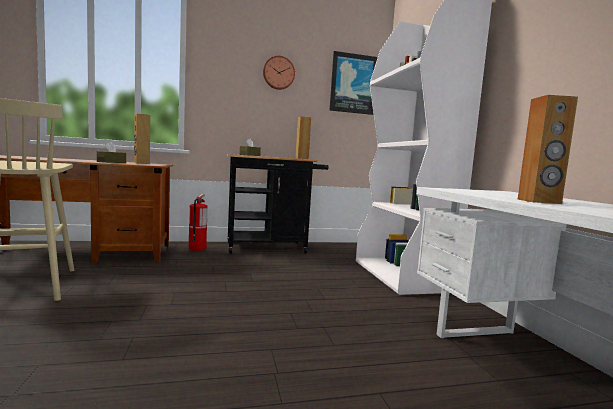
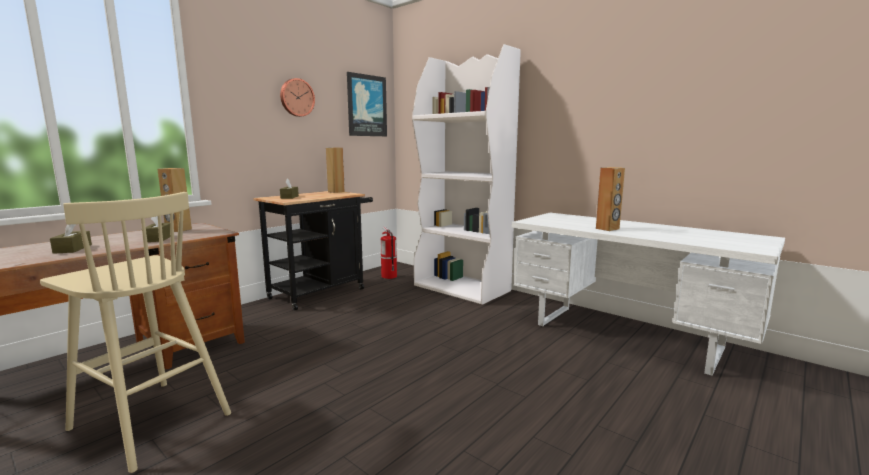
camera: 35 degrees left, 5 degrees up
(56, 159) = (73, 249): none -> brown tissue box
(197, 248) = (249, 315): fire extinguisher -> fire extinguisher (389, 276)

